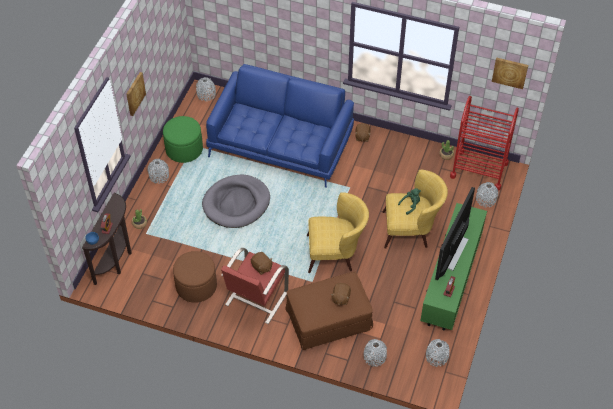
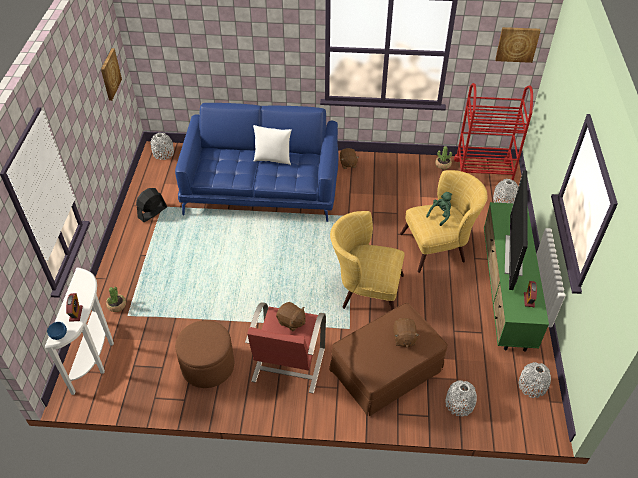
camera: 15 degrees left, 5 degrees down
(116, 260) = (96, 356): brown console table -> white console table
(135, 93) = (81, 141): picture -> picture (110, 74)
(159, 176) = (129, 247): grey vase -> none
(184, 149) = (152, 212): green ottoman -> black fan
(236, 203) = (230, 258): grey dog bed -> none
(290, 125) = (273, 159): none -> white pillow
(336, 253) = (365, 290): yellow armchair -> yellow armchair turned 150 degrees counterclockwise

